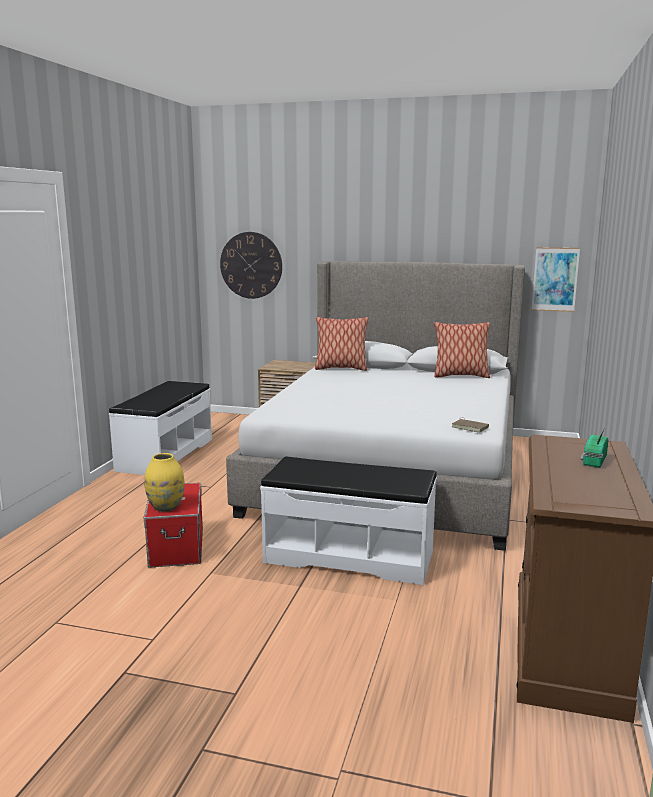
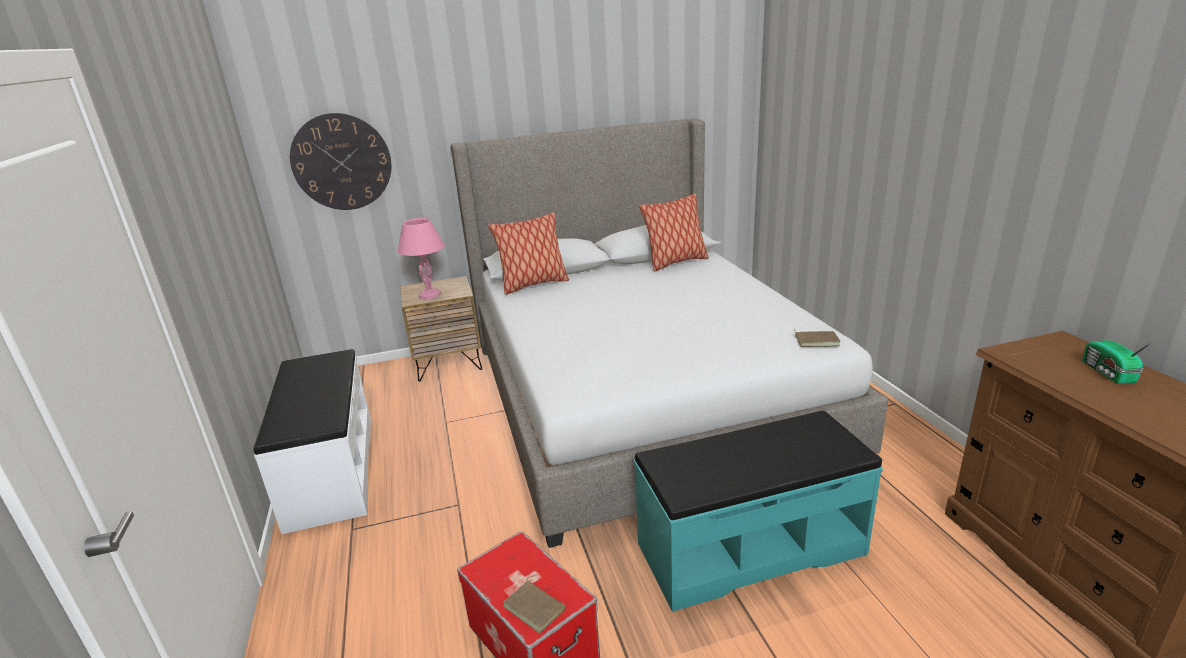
camera: 30 degrees left, 10 degrees up
(166, 507) = (536, 607): yellow vase -> brown book
(281, 367) = (429, 295): none -> pink table lamp
(349, 556) = (749, 548): white bench -> turquoise bench
(555, 279) = (723, 130): picture -> none

